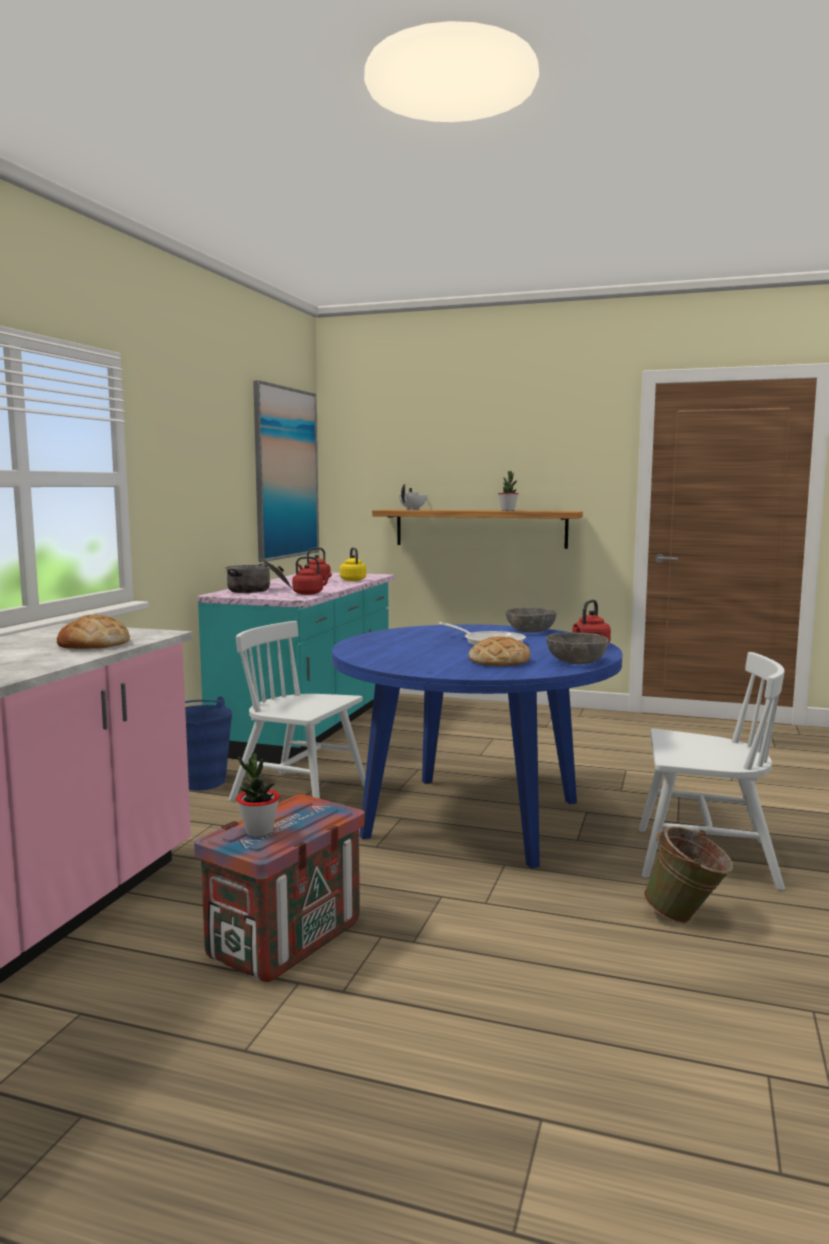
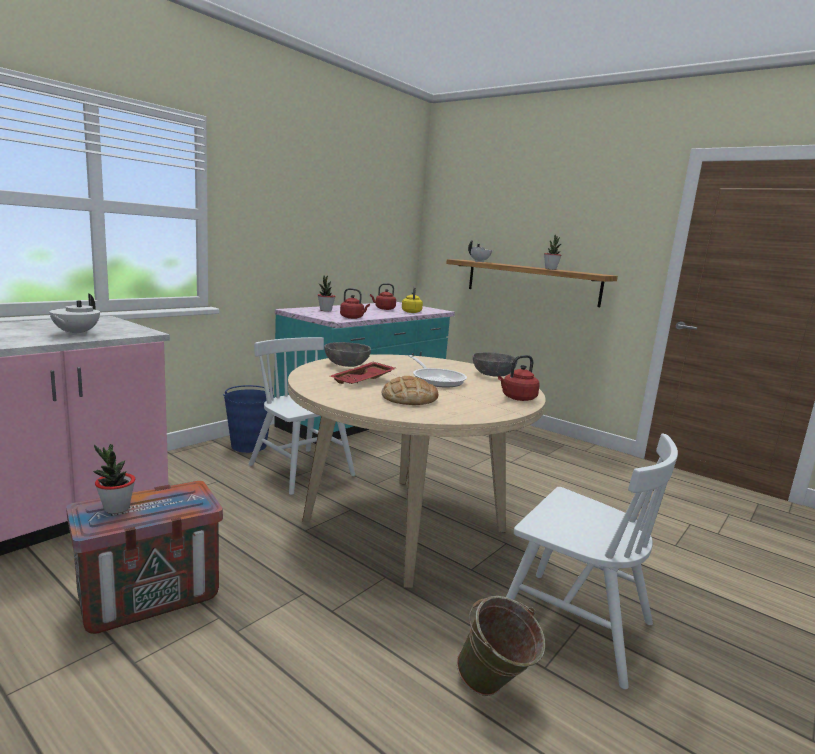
camera: 20 degrees right, 5 degrees up
(93, 644) = (75, 334): bread -> white teapot
(259, 590) = (325, 310): cooking pot -> potted plant
(286, 473) = (384, 224): picture -> none
(426, 654) = (363, 381): none -> red tray
(473, 818) = (404, 525): blue dining table -> beige dining table
(576, 662) = (474, 412): grey bowl -> grey bowl (346, 365)

